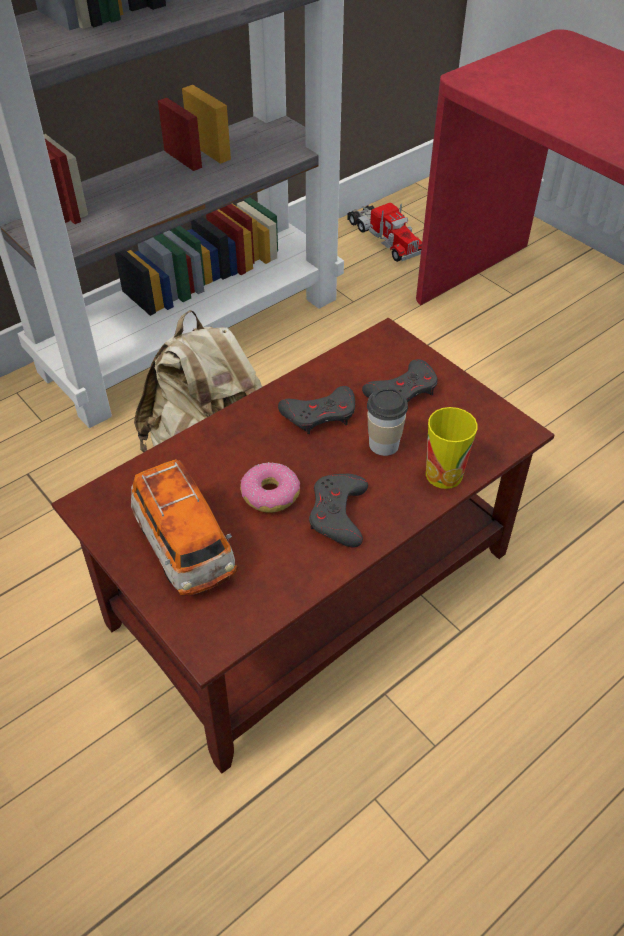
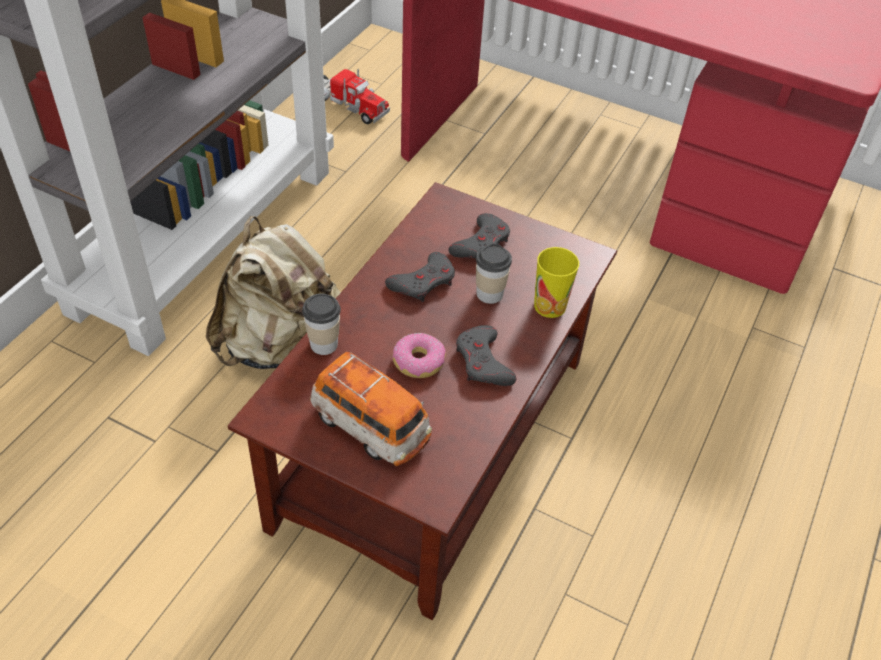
camera: 25 degrees left, 0 degrees up
(186, 450) = (323, 344): none -> cup

